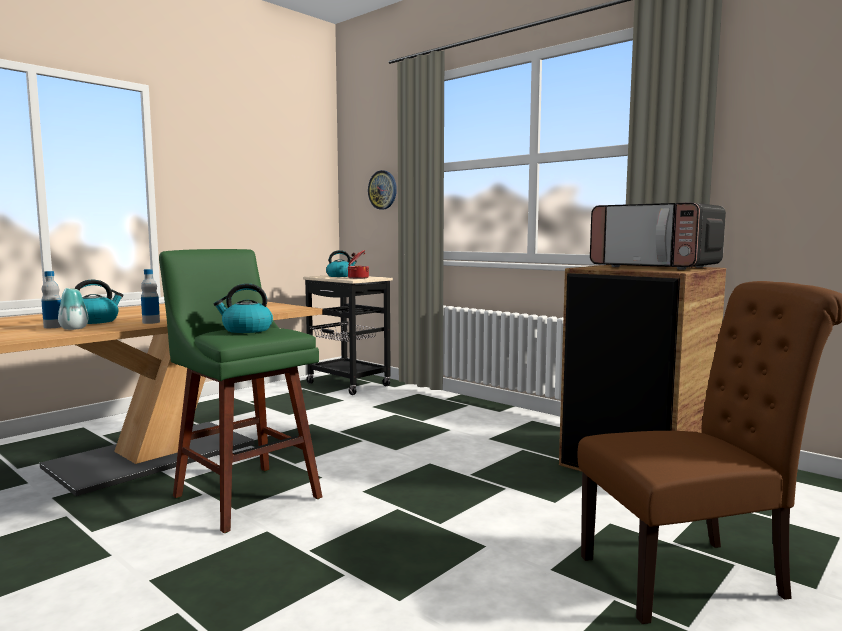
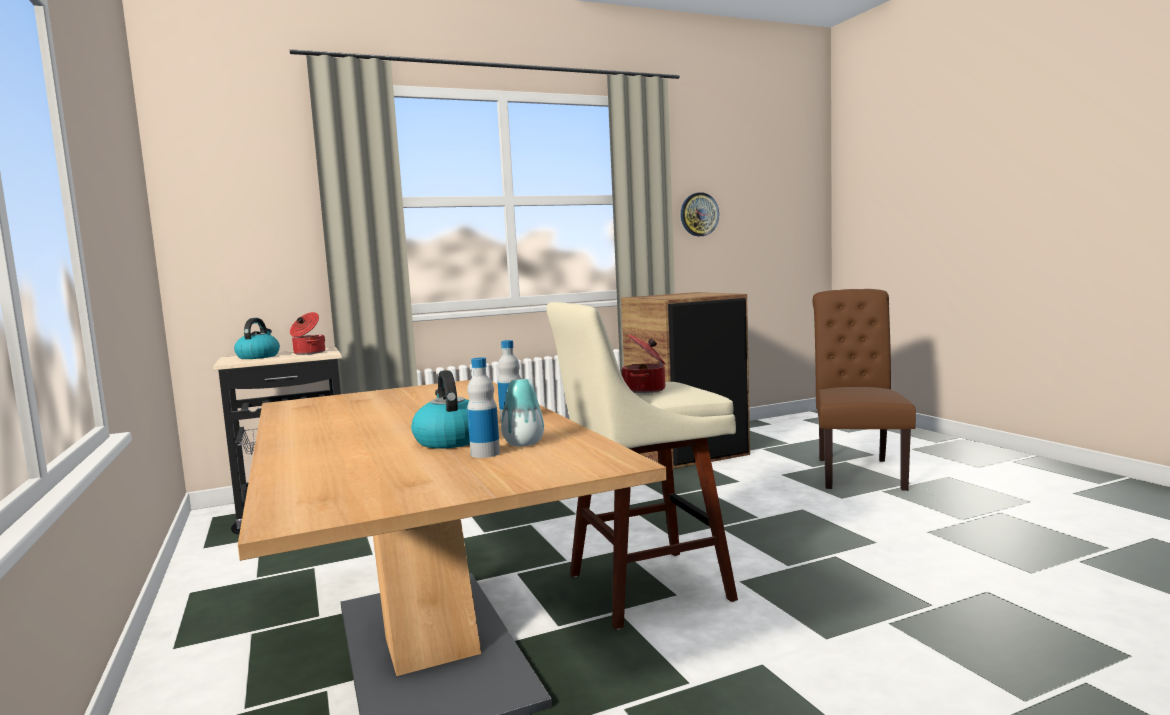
camera: 65 degrees left, 0 degrees up
(246, 330) = (646, 390): kettle -> cooking pot
(246, 496) = (644, 588): green stool -> beige stool
(383, 190) = (269, 228): wall clock -> wall clock (699, 214)
(656, 267) = (683, 294): microwave -> none

